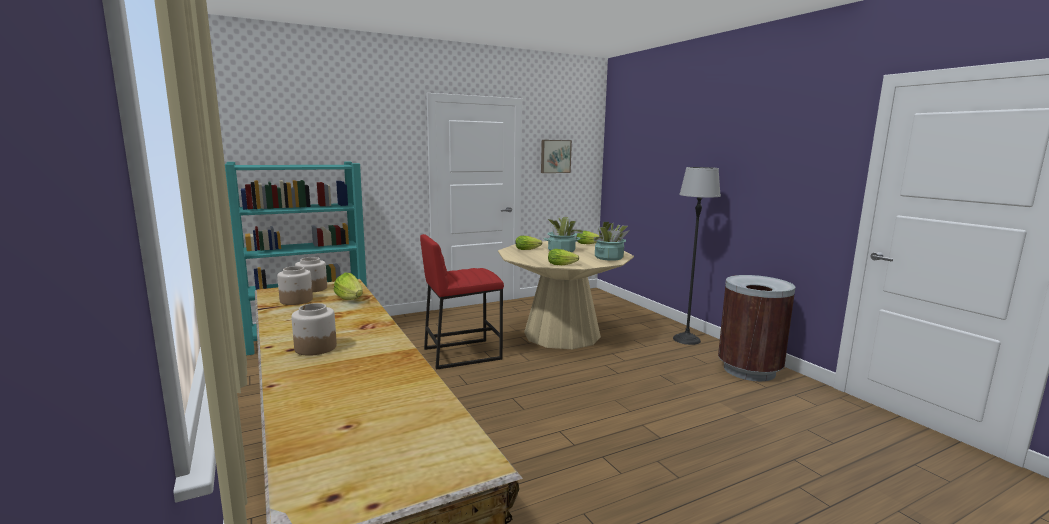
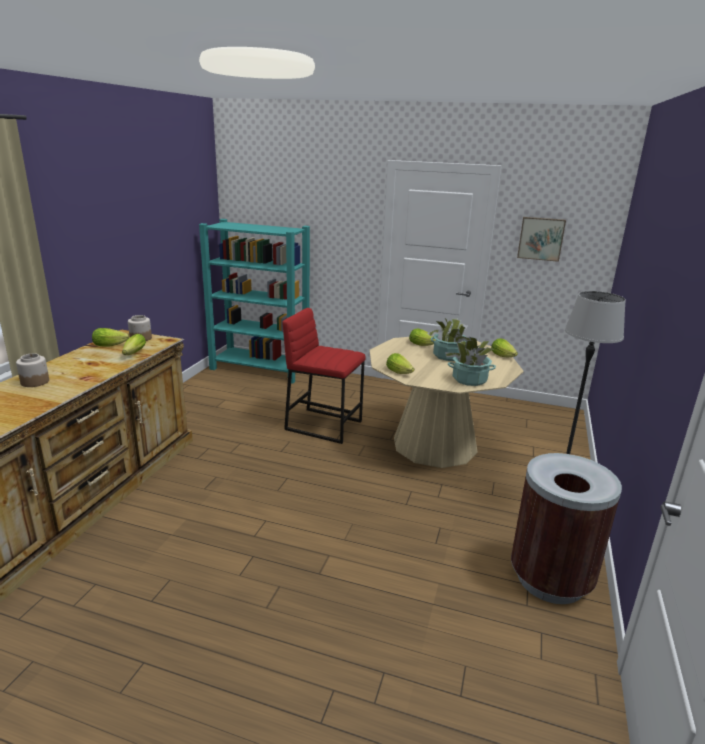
camera: 45 degrees right, 10 degrees up
(296, 300) = (112, 345): jar -> lettuce

